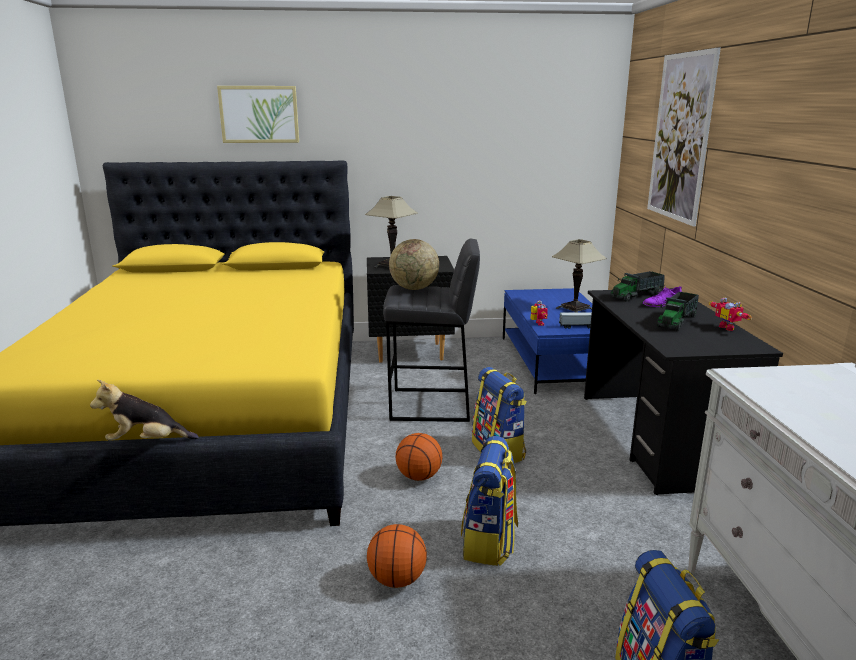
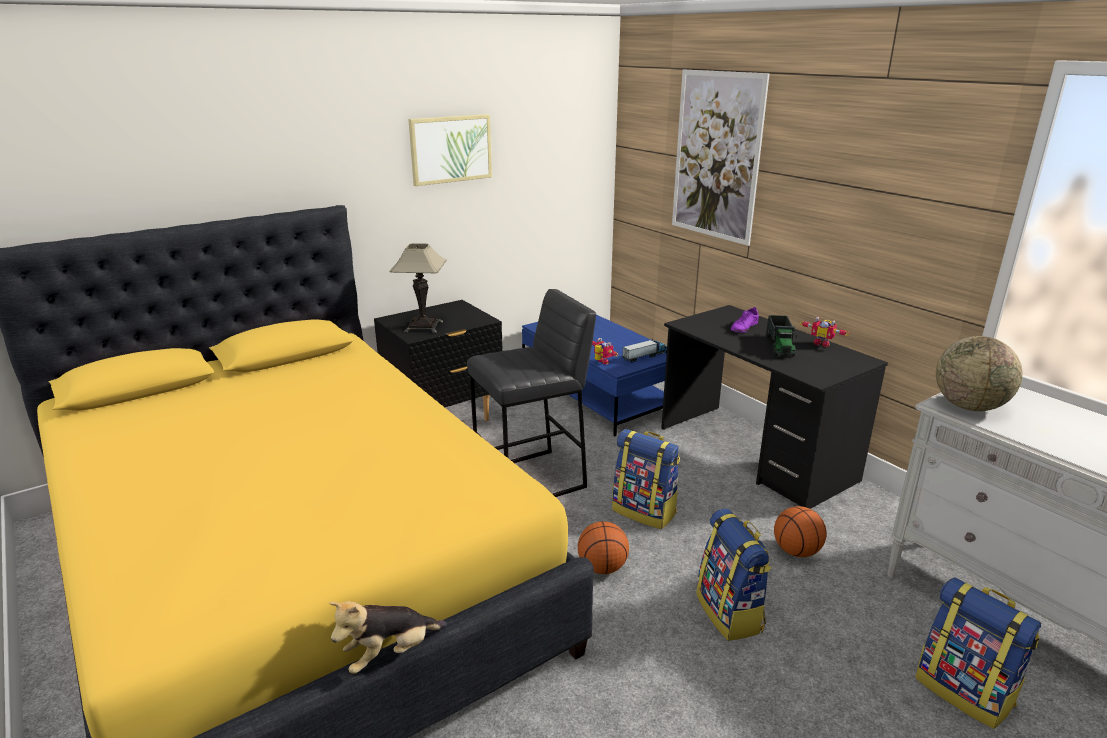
camera: 30 degrees left, 5 degrees up
(259, 114) = (214, 154): picture -> picture (450, 149)
(397, 580) = (694, 688): basketball -> basketball (796, 551)
(414, 288) = (508, 358): globe -> globe (969, 406)
(575, 309) = (614, 336): table lamp -> none
(637, 296) = (712, 321): toy truck -> none

